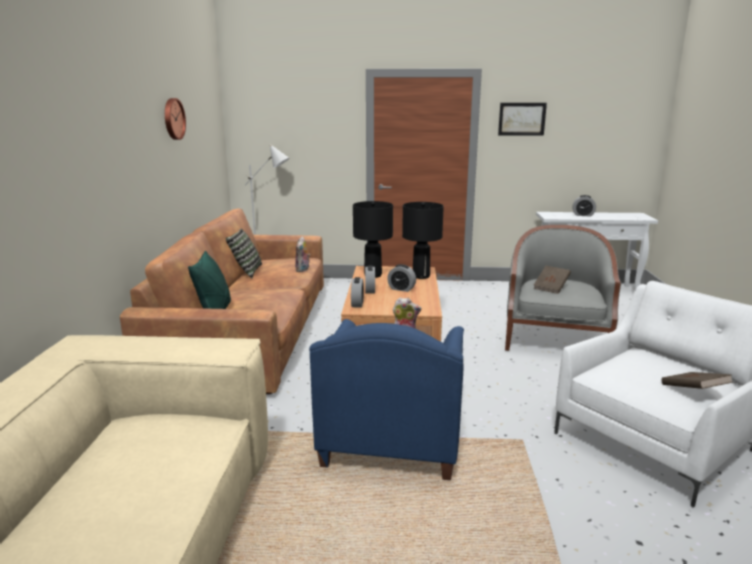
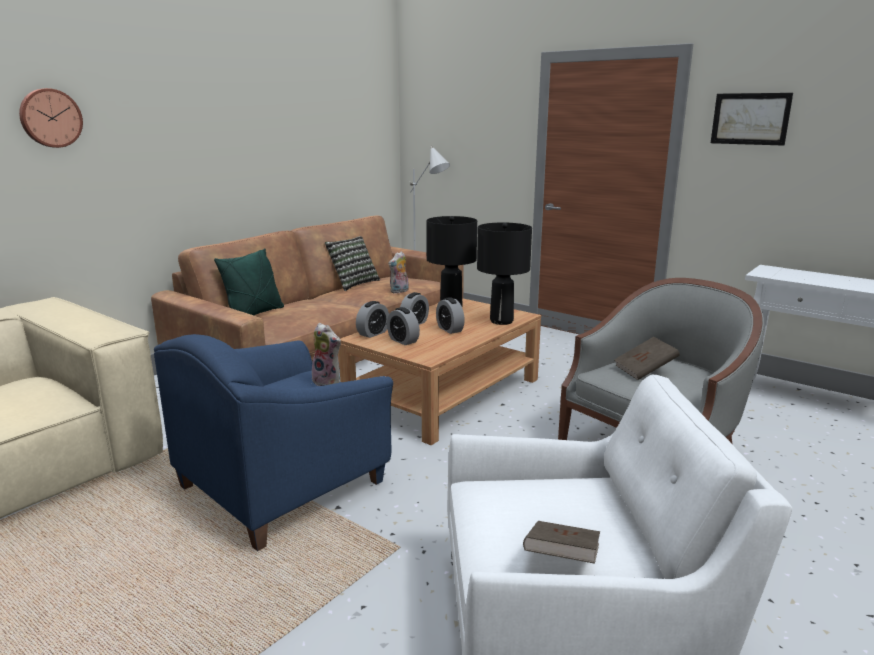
camera: 35 degrees right, 0 degrees up
(173, 119) = (287, 111): wall clock -> wall clock (50, 118)
(583, 215) = (829, 279): alarm clock -> alarm clock (403, 341)

